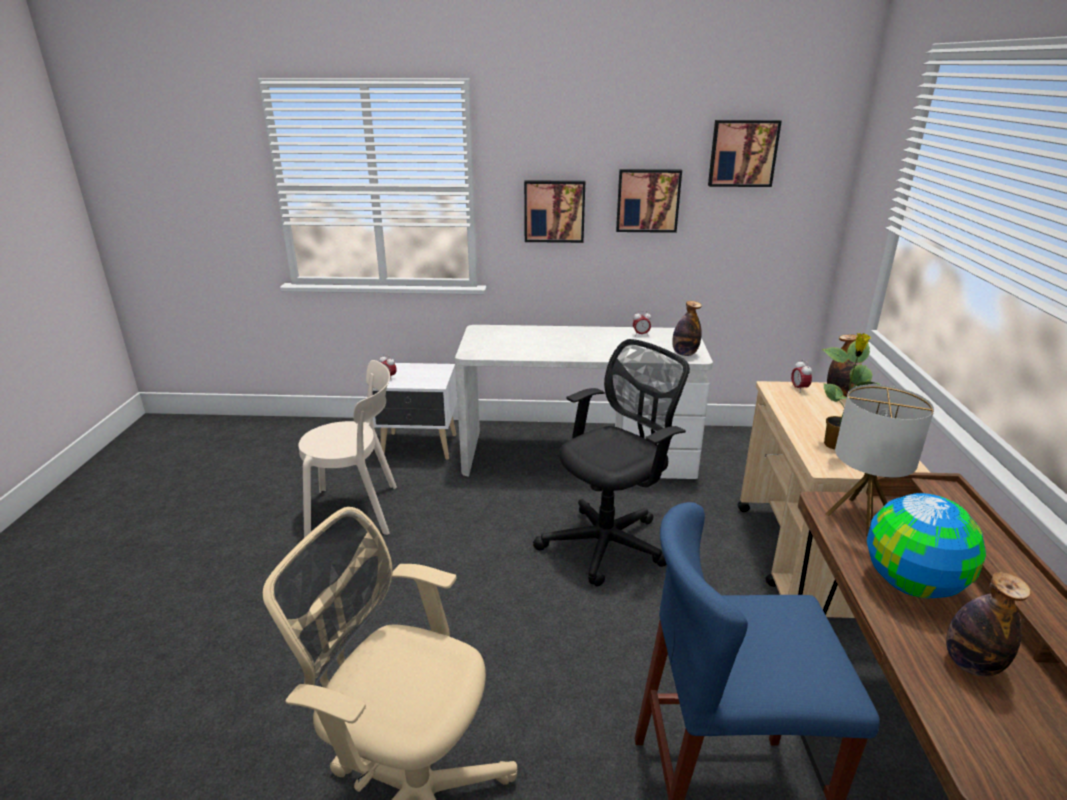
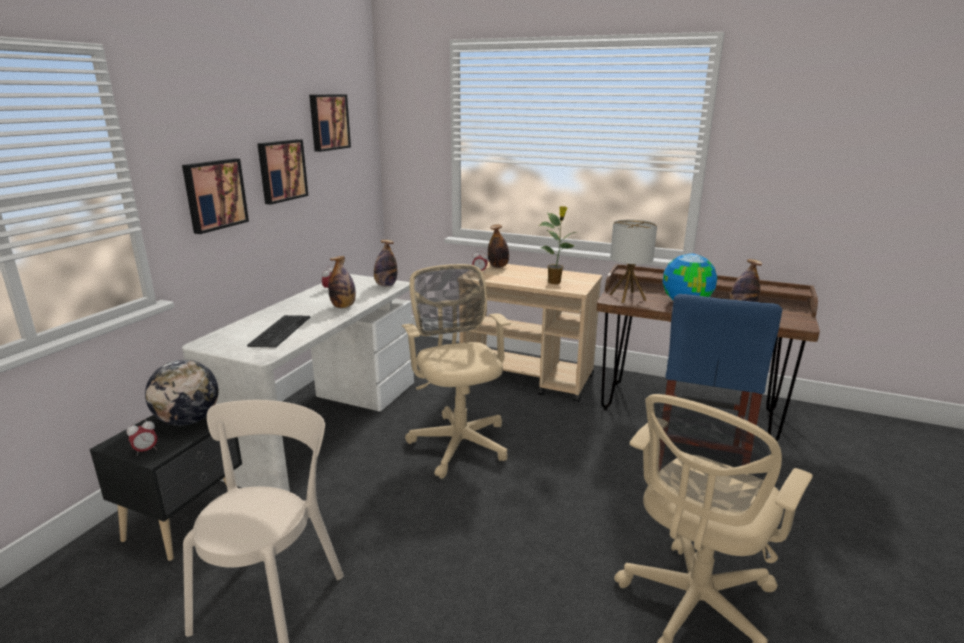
camera: 70 degrees left, 5 degrees down
(420, 447) = (186, 521): white nightstand -> black nightstand
(431, 376) = (188, 420): none -> globe
(522, 344) = (279, 331): none -> keyboard
(603, 351) = (343, 306): none -> bottle
(609, 543) = (459, 441): black office chair -> beige office chair

